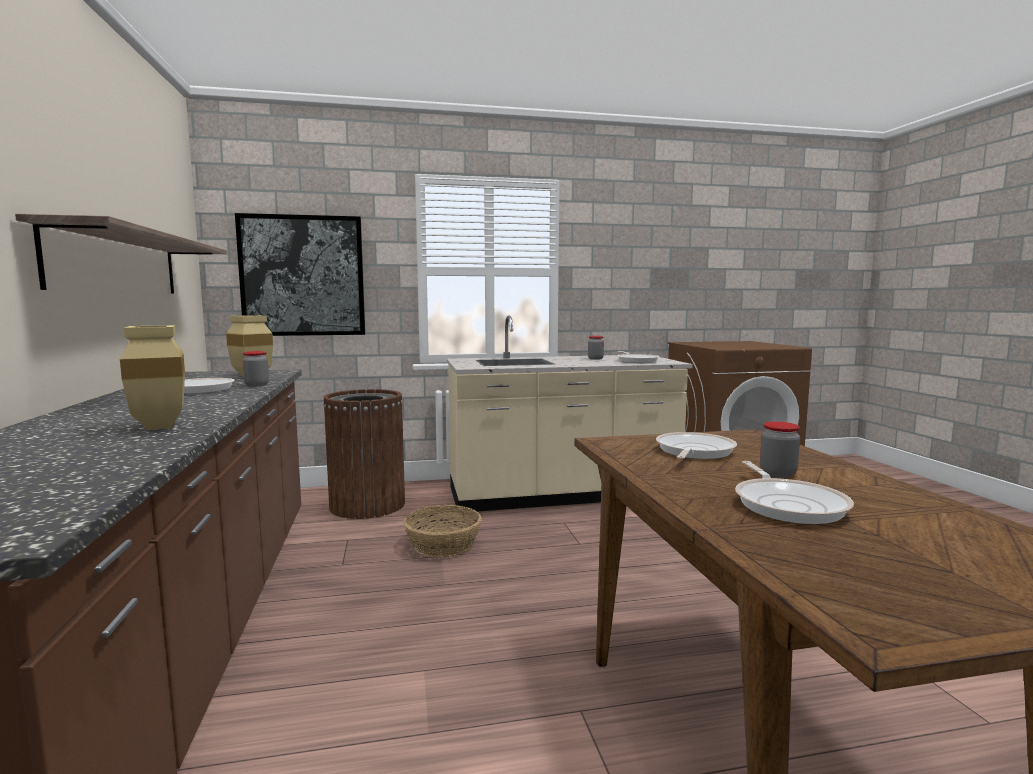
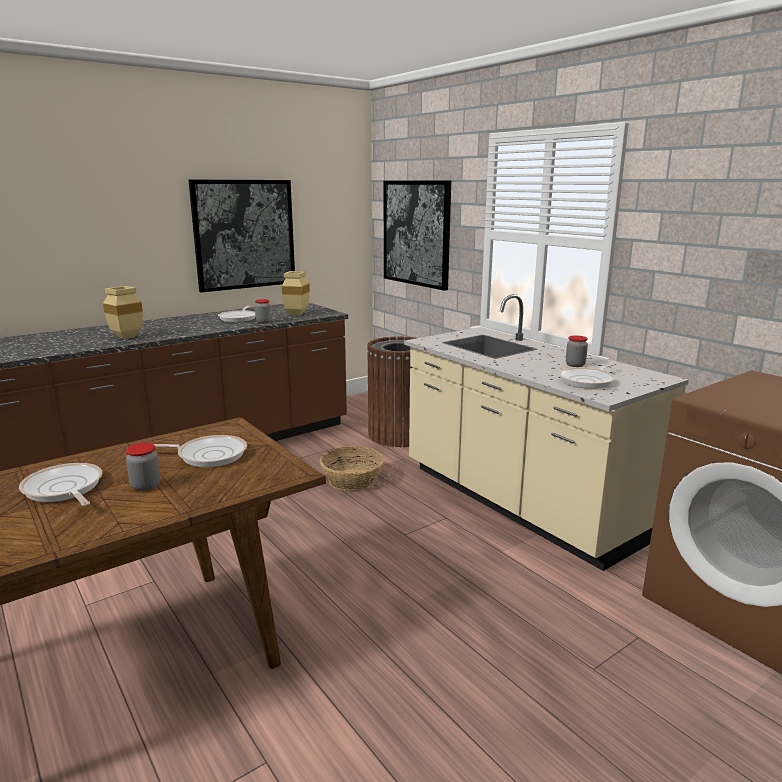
camera: 65 degrees right, 10 degrees up
(118, 264) = (244, 234): shelf -> picture
(788, 505) = (64, 489): frying pan -> frying pan turned 75 degrees clockwise

